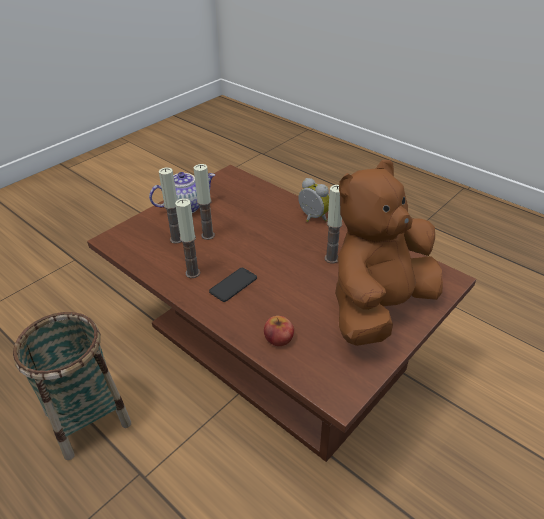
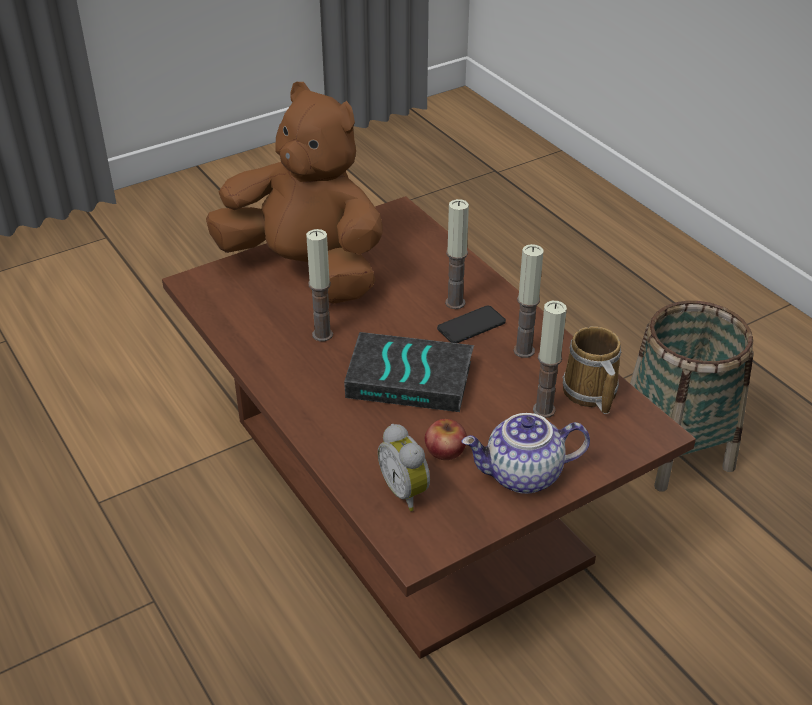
camera: 165 degrees left, 0 degrees up
(148, 254) = (589, 392): none -> mug
(208, 235) = (492, 407): candle -> candle (455, 303)
(261, 242) = (411, 378): none -> book
(278, 338) = (436, 262): apple -> apple (445, 450)
(312, 218) = (309, 405): alarm clock -> alarm clock (407, 491)
(378, 307) = (306, 270): brown plush toy -> brown plush toy turned 120 degrees counterclockwise

